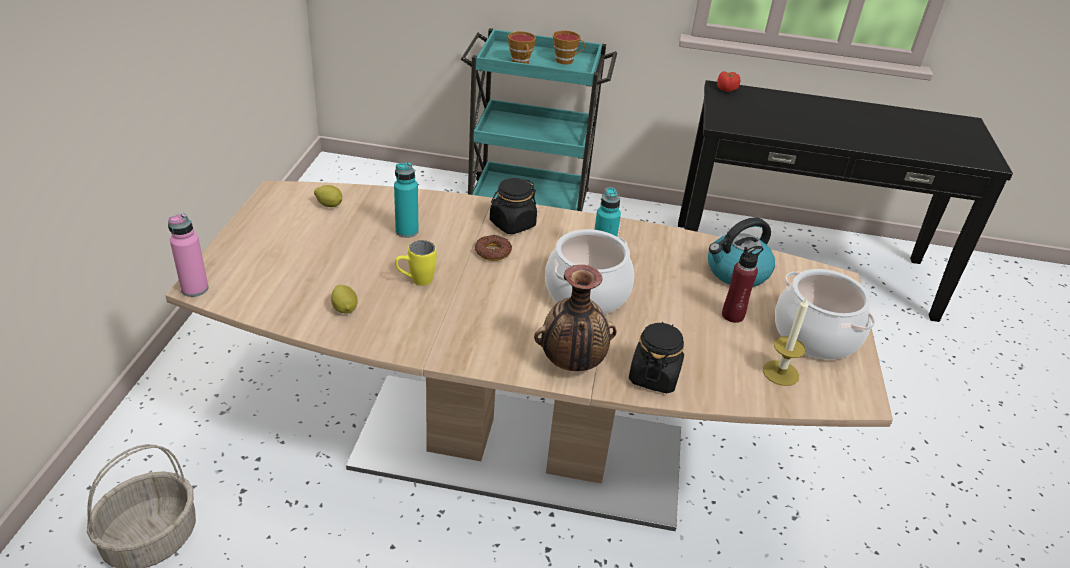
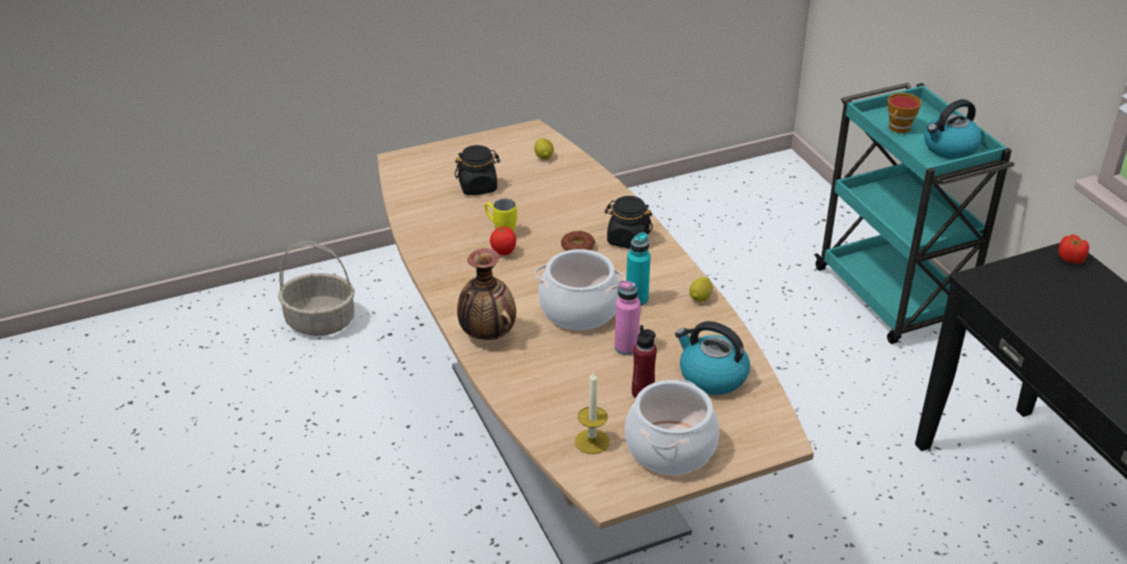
camera: 60 degrees right, 0 degrees up
(195, 289) = (393, 160): pink bottle -> pink bottle (626, 347)
(345, 308) = (437, 219): lemon -> lemon (701, 298)
(407, 231) = (554, 200): turquoise bottle -> none
(452, 295) = (503, 252): none -> tomato
(566, 61) = (949, 148): cup -> kettle
(654, 376) = (514, 377): black jar -> black jar (478, 187)

